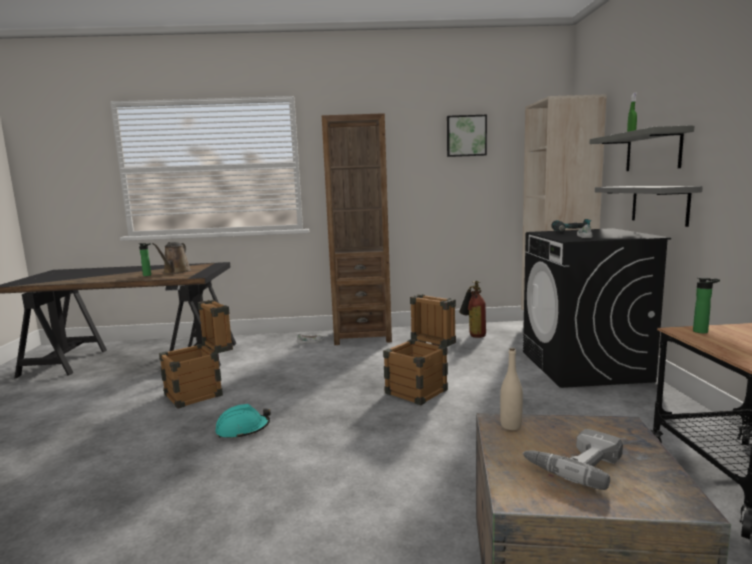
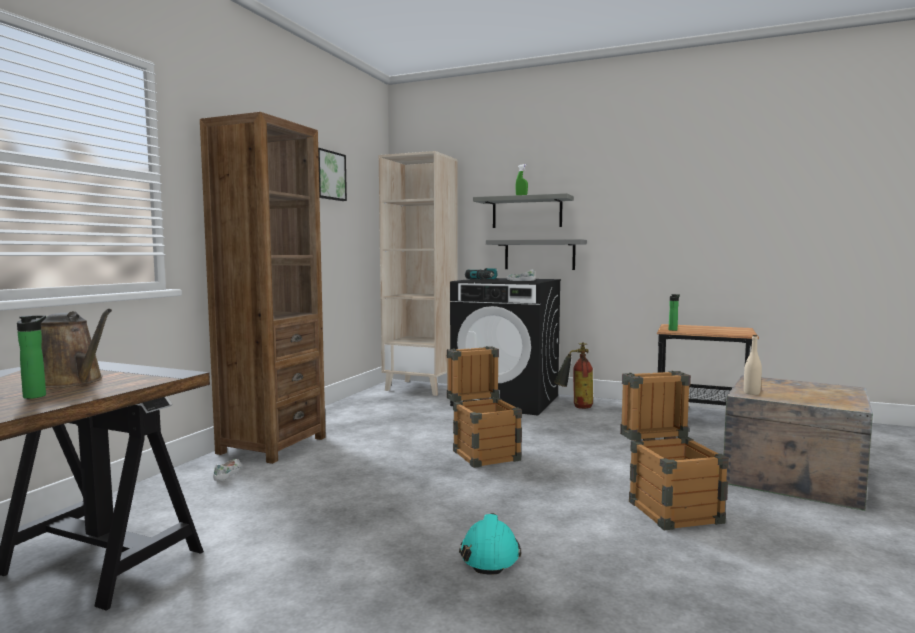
camera: 65 degrees left, 5 degrees down
(201, 393) = (306, 577): crate -> crate (669, 507)
(473, 334) = (371, 407): fire extinguisher -> fire extinguisher (575, 407)
(574, 463) = (807, 393): power drill -> none

